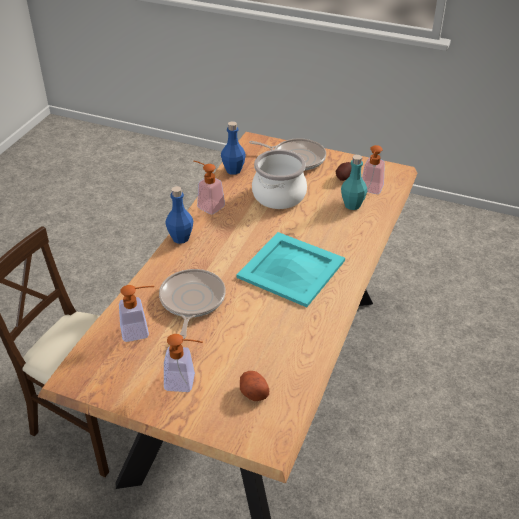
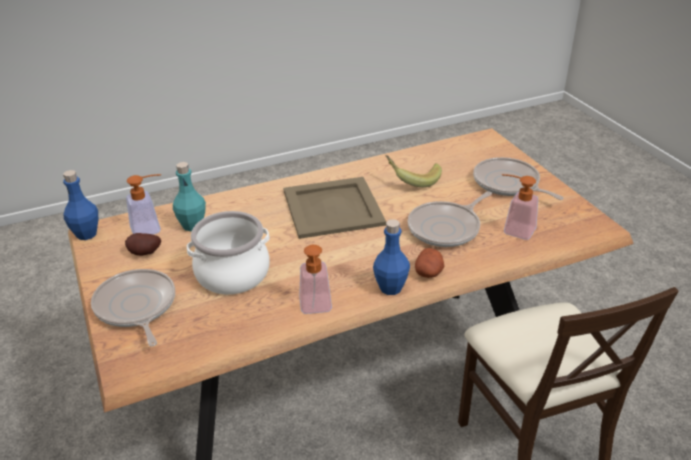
camera: 135 degrees left, 5 degrees down
(185, 382) = (508, 184): soap dispenser -> frying pan
(233, 170) = (222, 337): blue bottle -> blue bottle (86, 234)
(253, 392) = (467, 159): potato -> potato (429, 272)
(270, 333) = (412, 179): none -> banana
(290, 269) = (334, 208): turquoise tray -> beige tray

